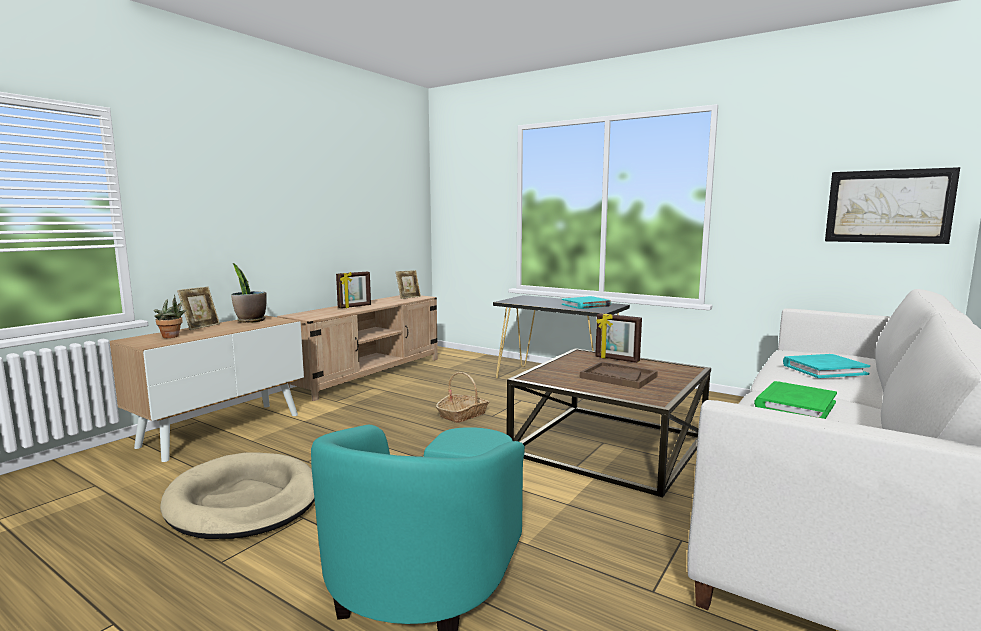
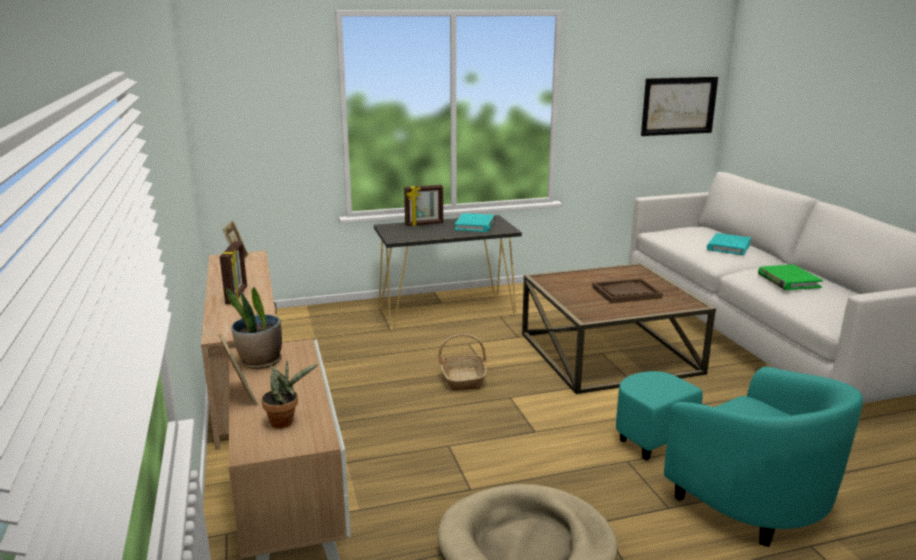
camera: 50 degrees left, 10 degrees up
(616, 359) = (580, 276): picture frame -> picture frame (424, 224)

